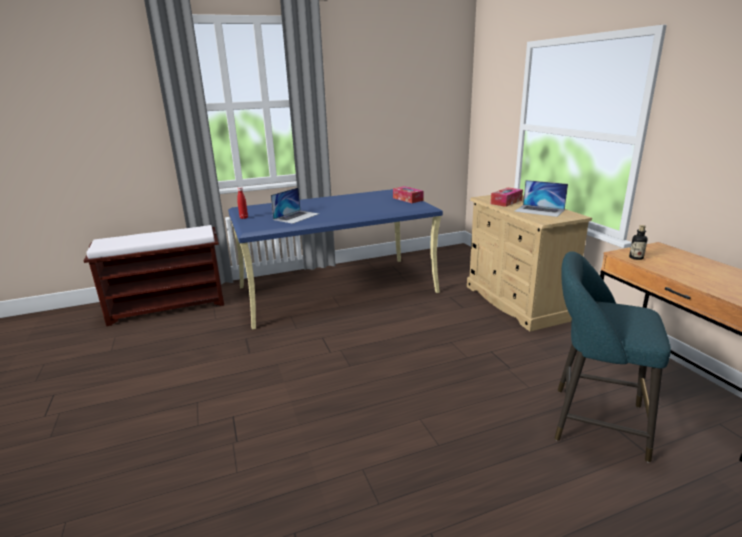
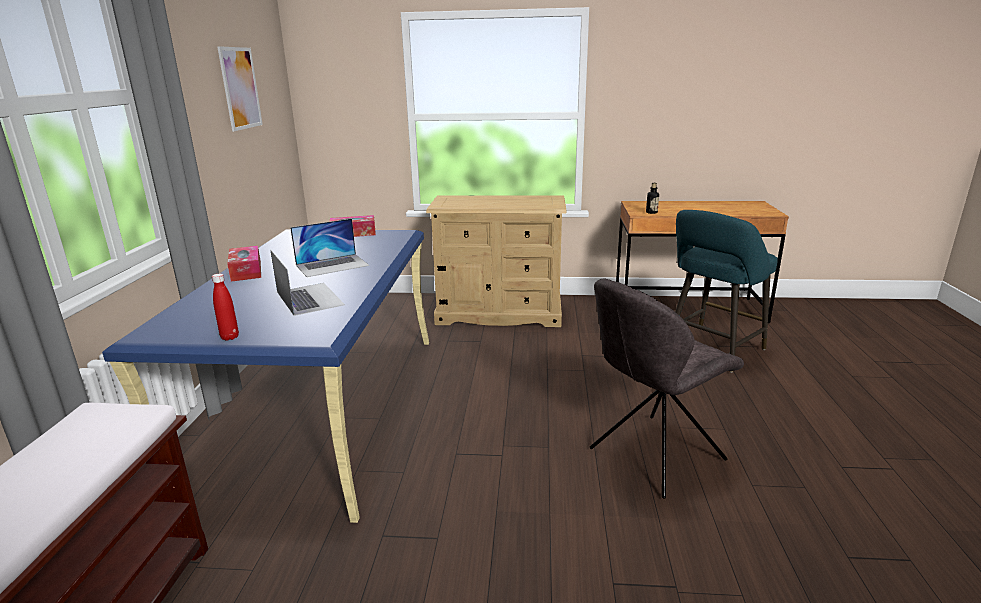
camera: 65 degrees left, 0 degrees up
(369, 411) = (653, 456): none -> grey chair
(404, 99) = (240, 88): none -> picture
(506, 202) = (471, 203): tissue box -> tissue box (246, 271)
(539, 210) = (520, 201): laptop -> laptop (332, 265)

